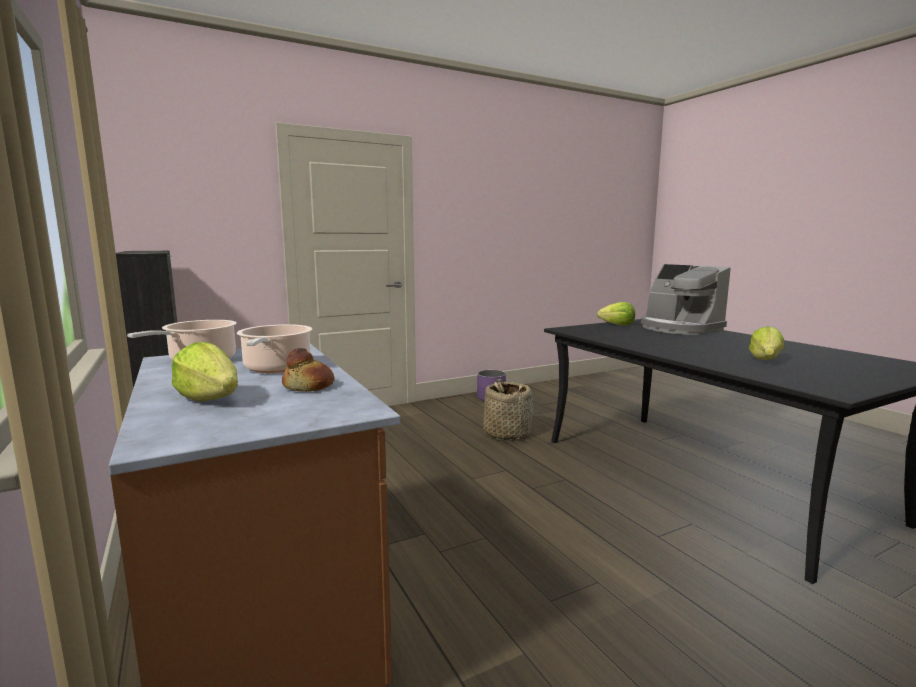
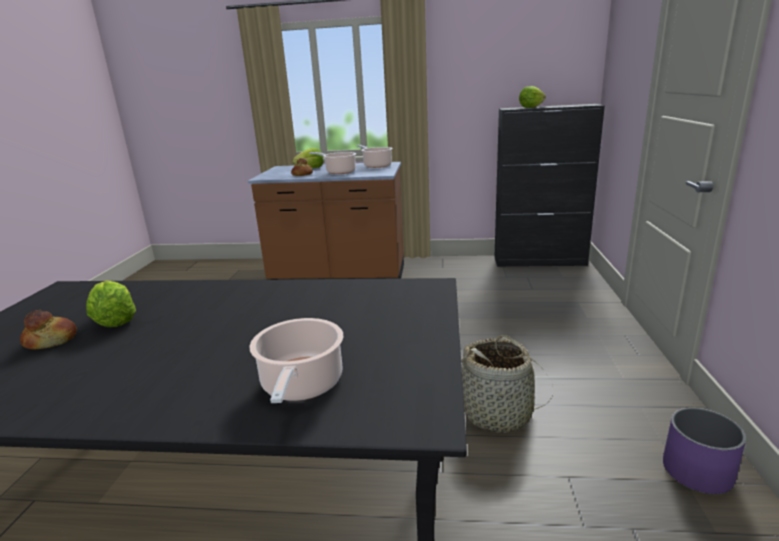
camera: 125 degrees right, 10 degrees up
(617, 325) = (415, 341): lettuce -> lettuce (531, 107)
(679, 328) = (301, 385): coffee machine -> cooking pot
(812, 362) = (52, 340): none -> bread

